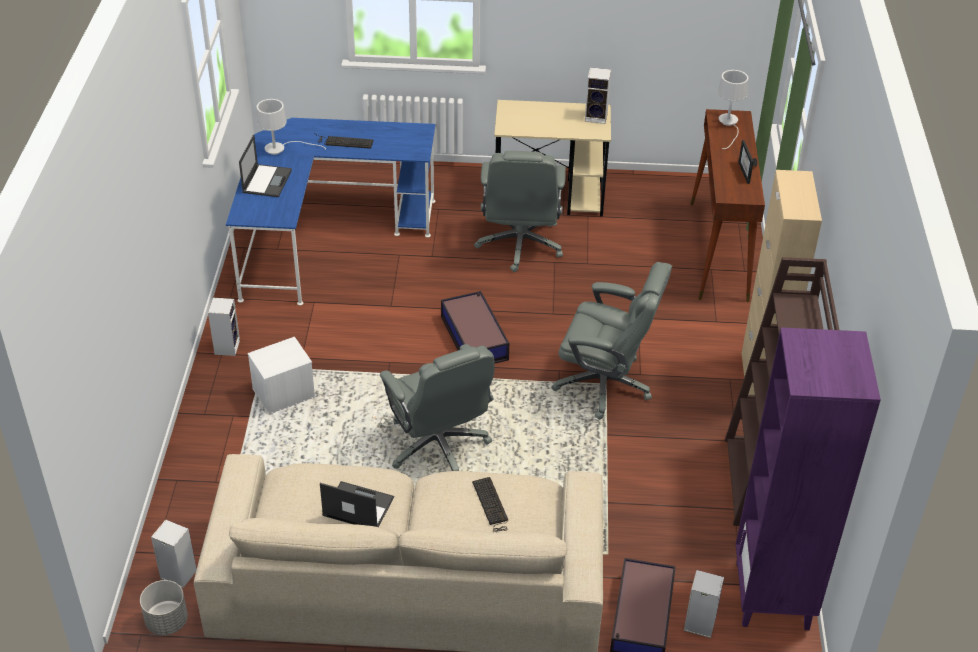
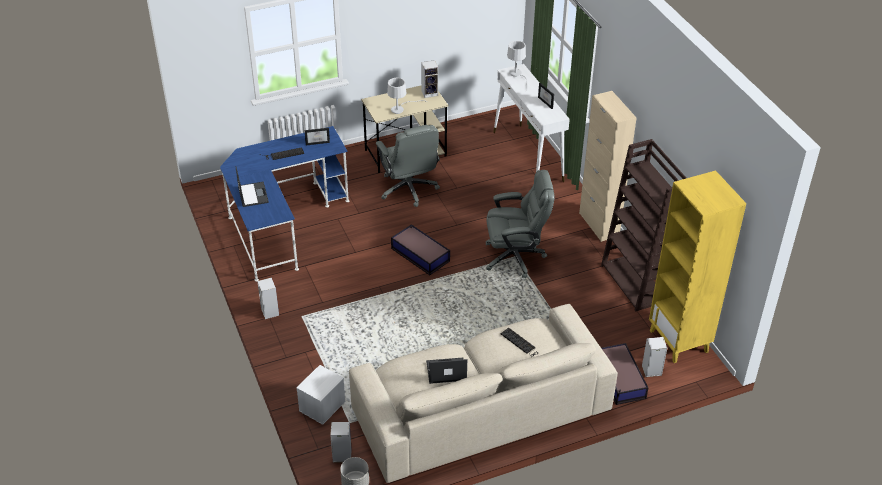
camera: 25 degrees left, 0 degrees up
(280, 149) = (246, 171): white table lamp -> white table lamp (400, 109)
(283, 394) = (327, 328): white storage box -> white storage box (322, 406)
(399, 139) = (318, 142): none -> picture frame
(438, 446) = (444, 325): grey office chair -> none
(718, 251) = (528, 156): brown console table -> white console table
(773, 596) = (679, 341): purple bookcase -> yellow bookcase

